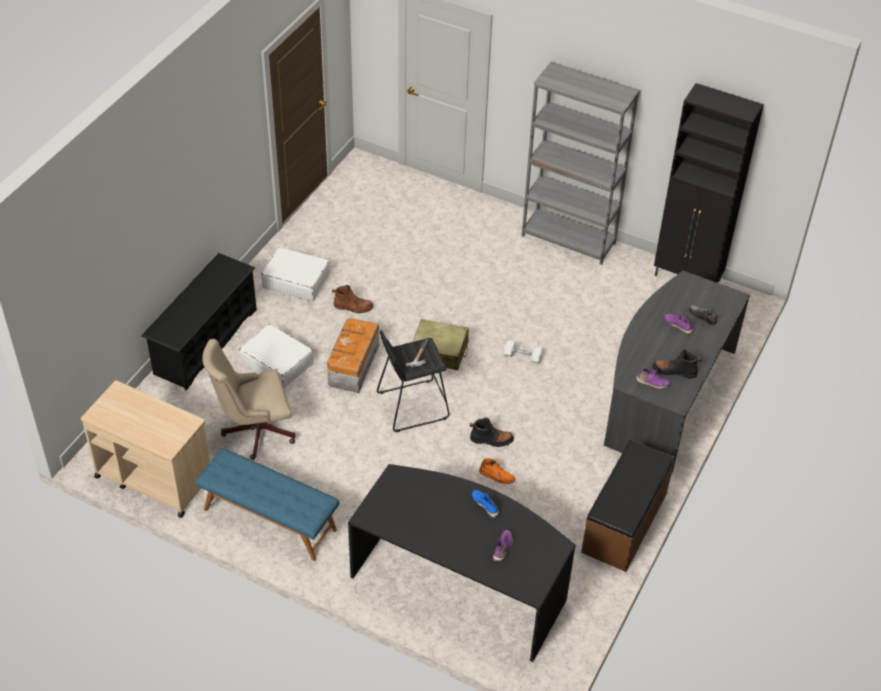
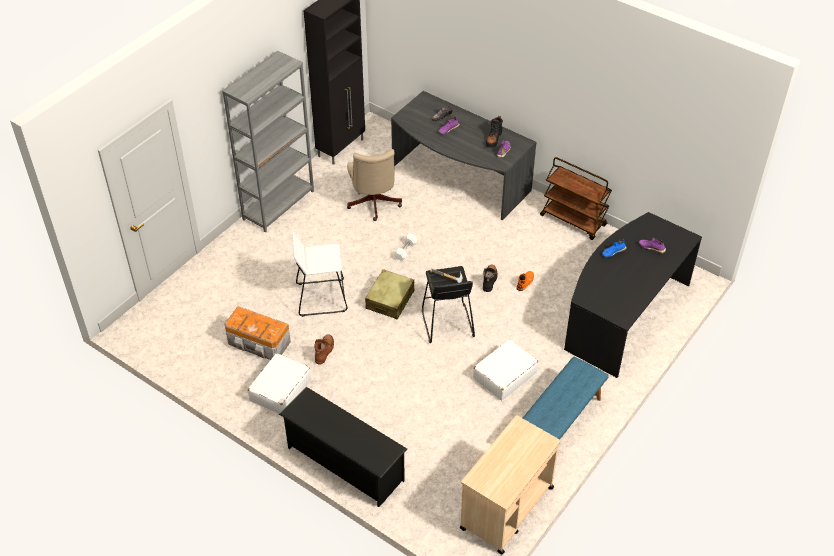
camera: 80 degrees left, 0 degrees up
(254, 431) = (460, 431): beige office chair -> beige office chair (373, 205)
(277, 363) = (382, 410): white suitcase -> white suitcase (504, 375)
(353, 366) = (396, 357): storage box -> storage box (259, 343)
(431, 294) = (321, 297): none -> white stool
(625, 523) = (573, 220): brown bench -> brown cart

